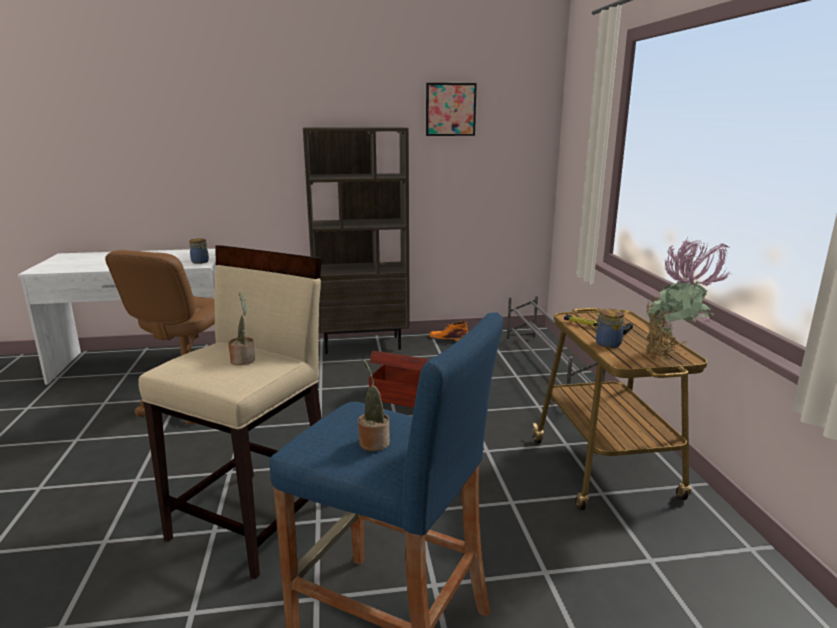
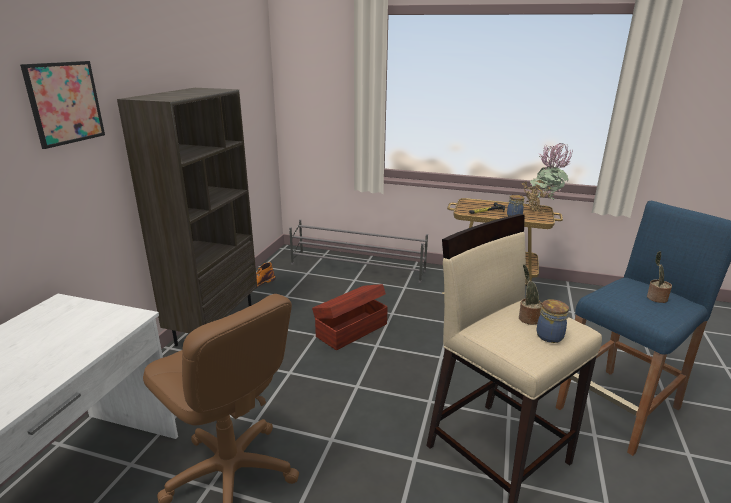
camera: 65 degrees left, 5 degrees up
(200, 262) = (117, 316): jar -> jar (550, 336)
(450, 109) = (219, 65): picture -> picture (65, 103)

